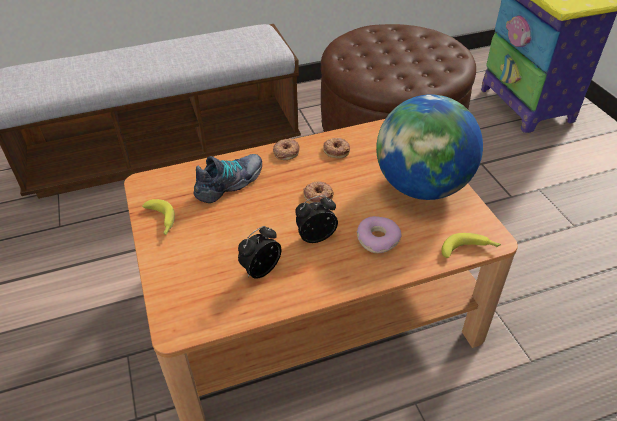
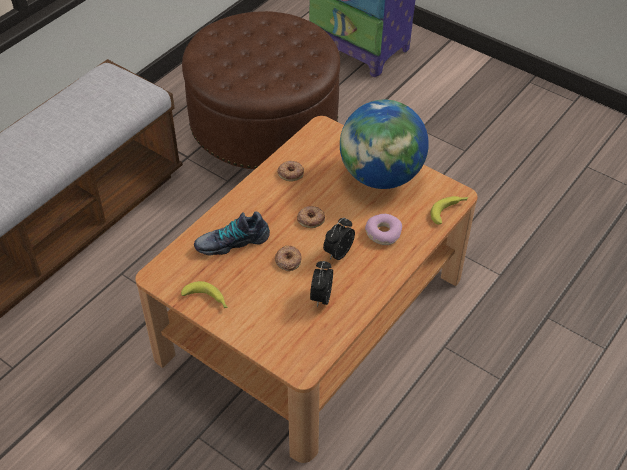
camera: 35 degrees left, 5 degrees up
(230, 183) = (232, 242): shoe -> shoe turned 120 degrees counterclockwise
(286, 152) = (251, 192): donut -> donut (288, 260)

